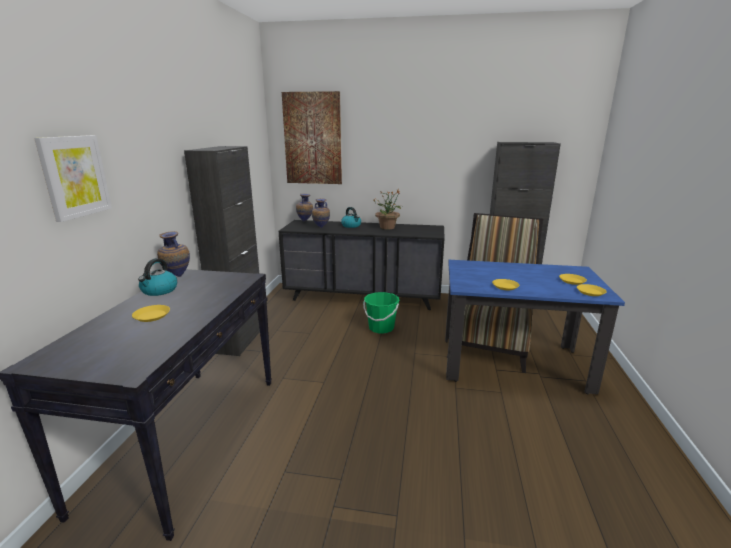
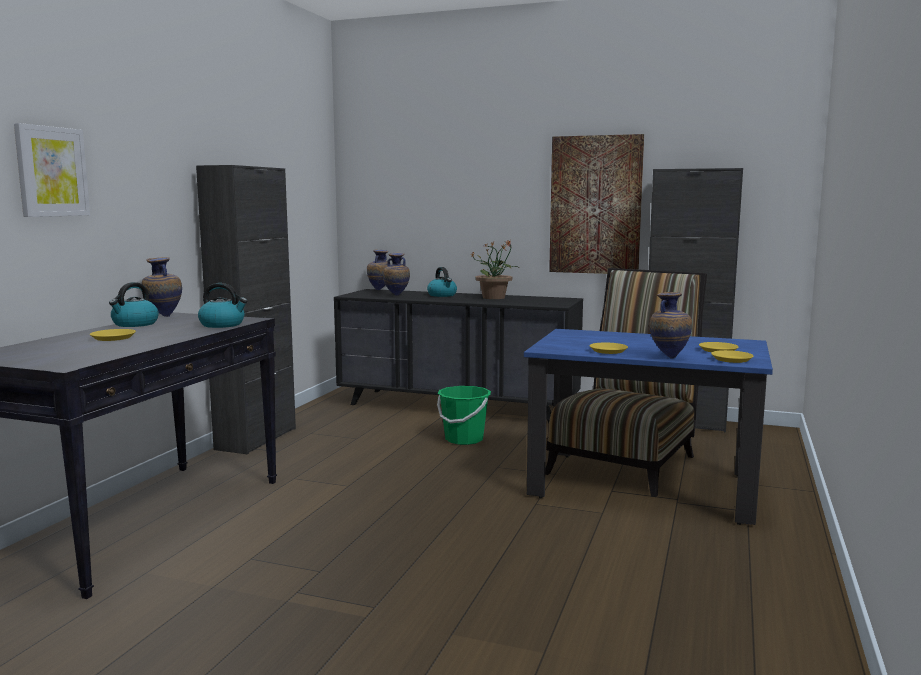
camera: 10 degrees right, 10 degrees down
(231, 287) = (223, 325): none -> kettle
(313, 139) = (395, 172): picture -> picture (595, 205)
(549, 292) = (668, 357): none -> vase

